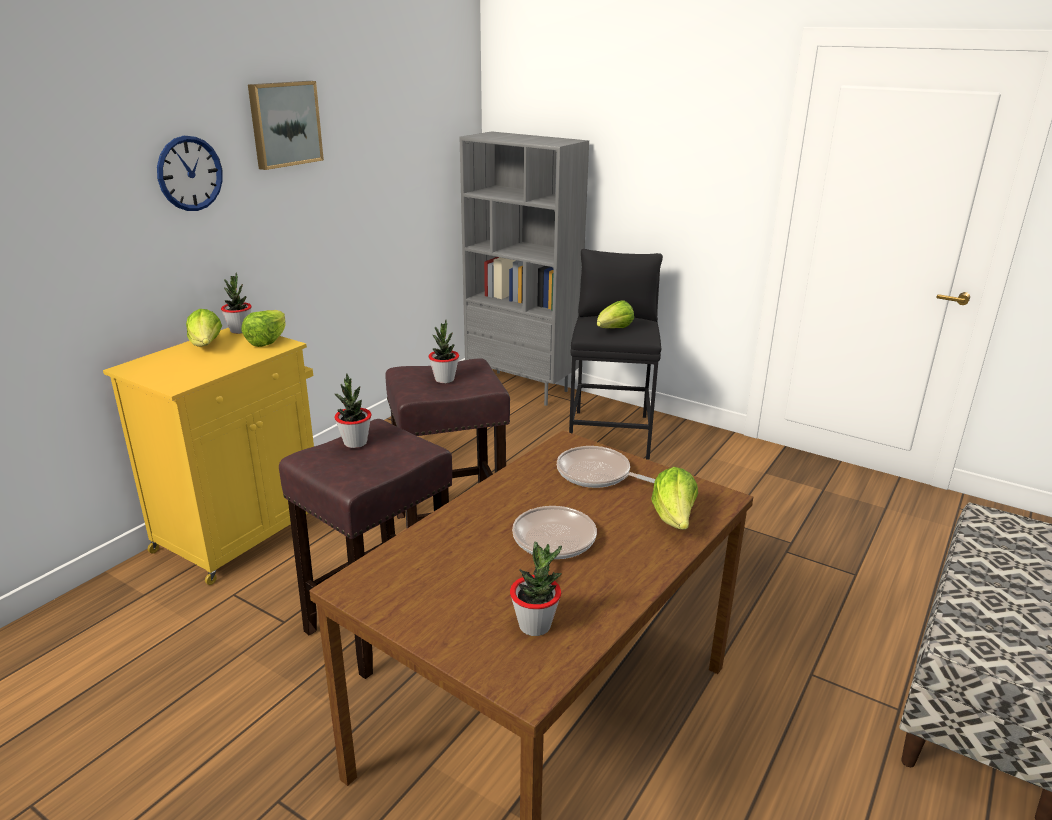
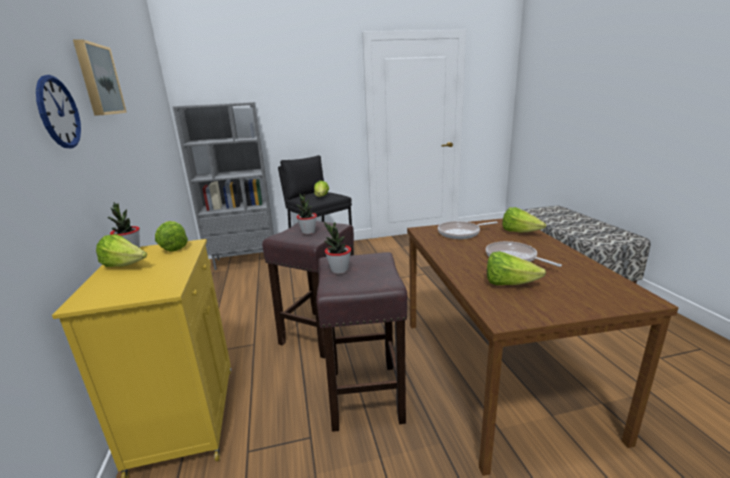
camera: 45 degrees left, 5 degrees down
(454, 563) = (508, 284): none -> lettuce
(535, 625) = (587, 282): potted plant -> none

